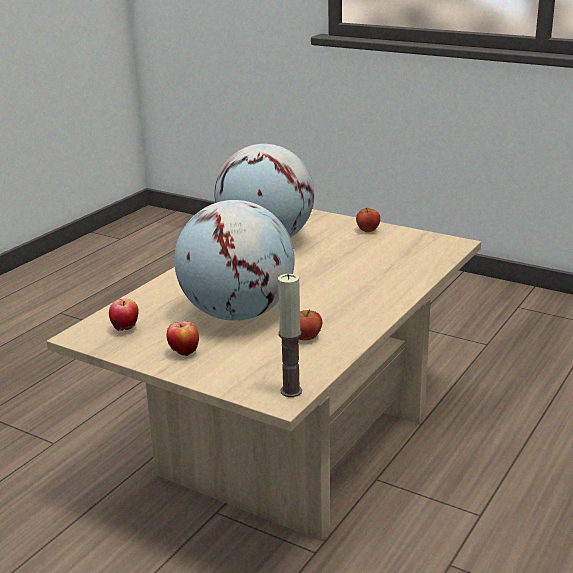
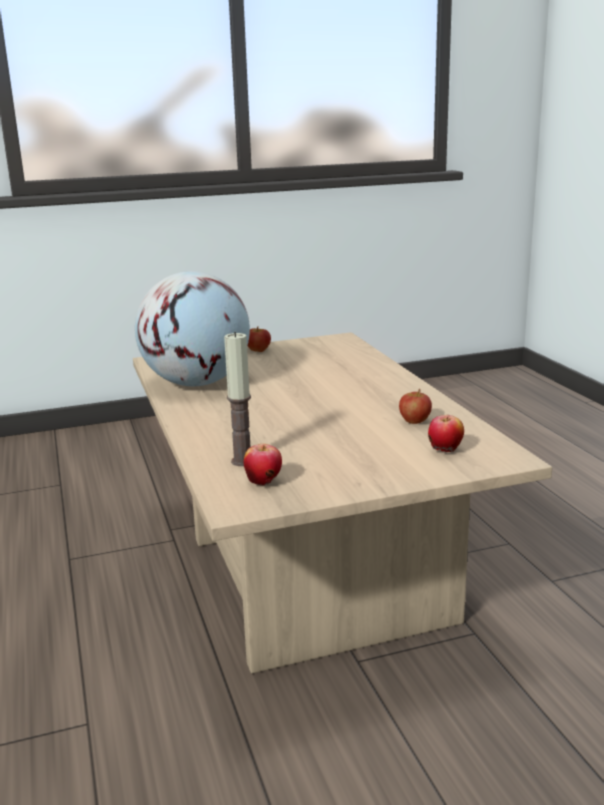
camera: 50 degrees left, 5 degrees down
(184, 353) = (363, 471): apple -> apple (445, 451)
(237, 314) = (323, 431): globe -> none
(291, 391) = (502, 452): candle -> candle (242, 461)

